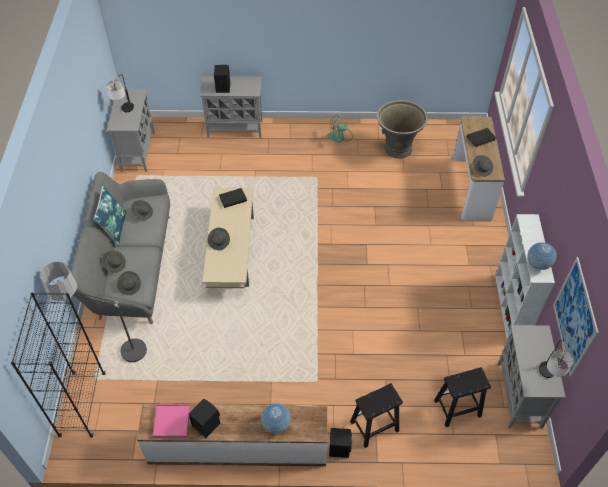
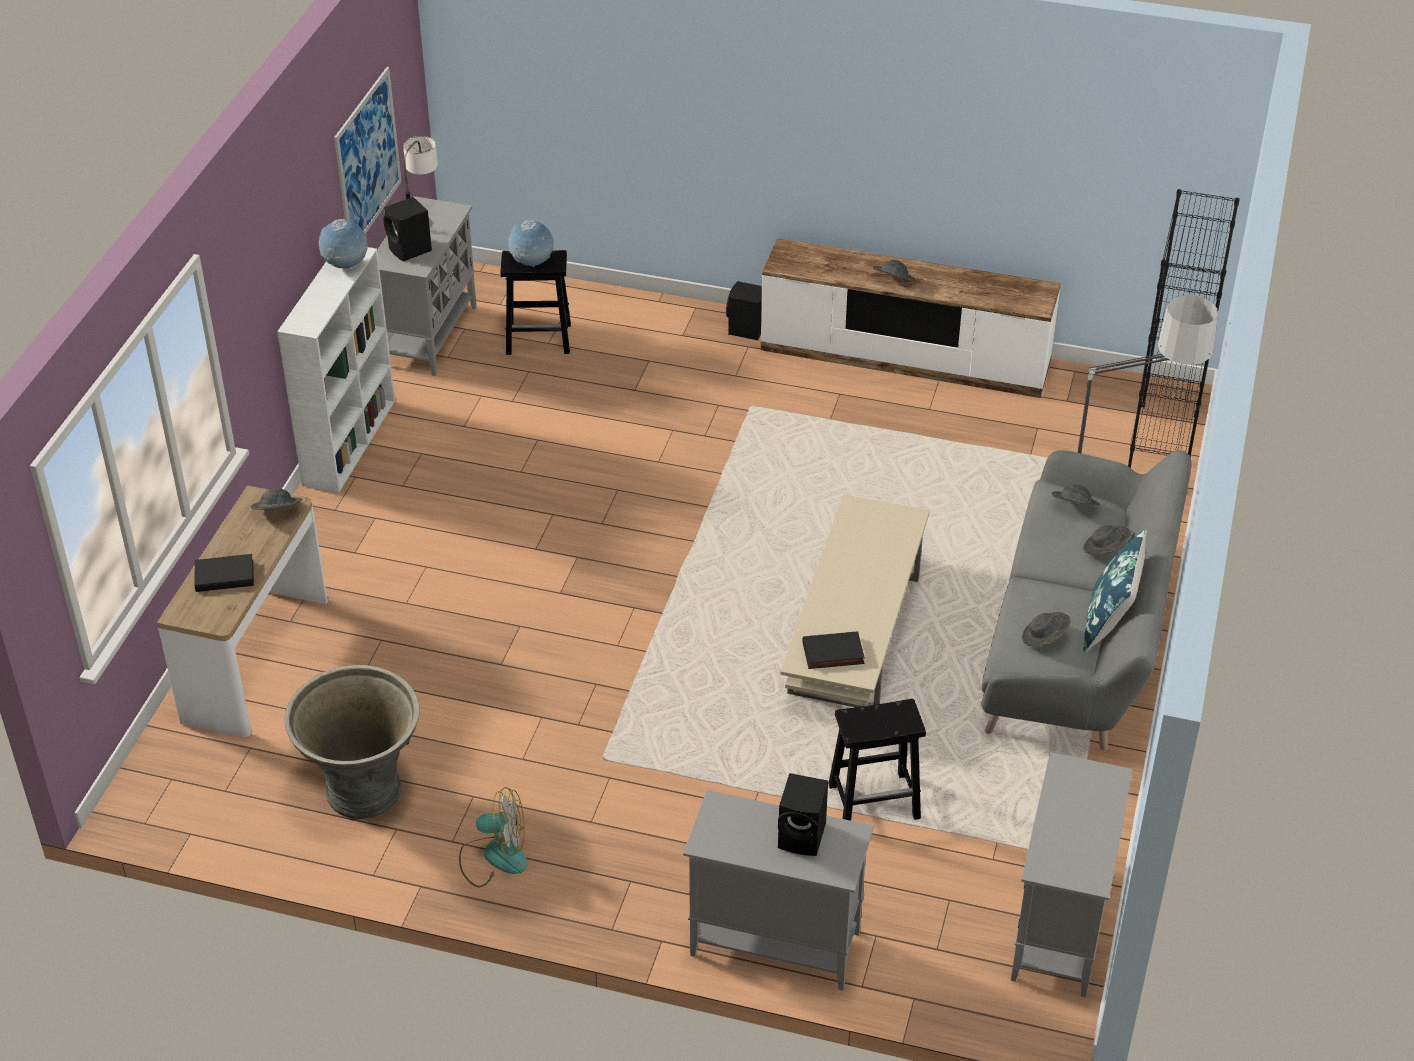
camera: 165 degrees left, 10 degrees down
(124, 112) = (1085, 813): table lamp -> none
(171, 422) = (1005, 292): pink tray -> none
(206, 424) = (953, 281): black speaker -> black speaker (410, 250)
(219, 242) = (882, 571): grey hat -> grey hat (892, 282)
(276, 425) = (846, 264): globe -> globe (532, 264)
(373, 427) = (682, 342): black stool -> black stool (875, 801)

